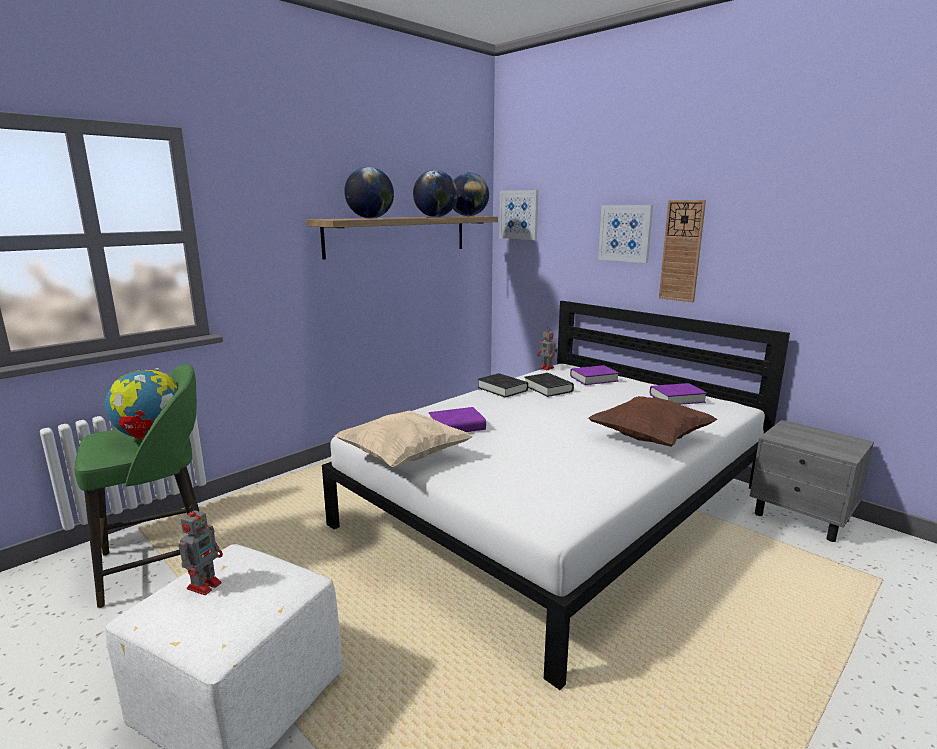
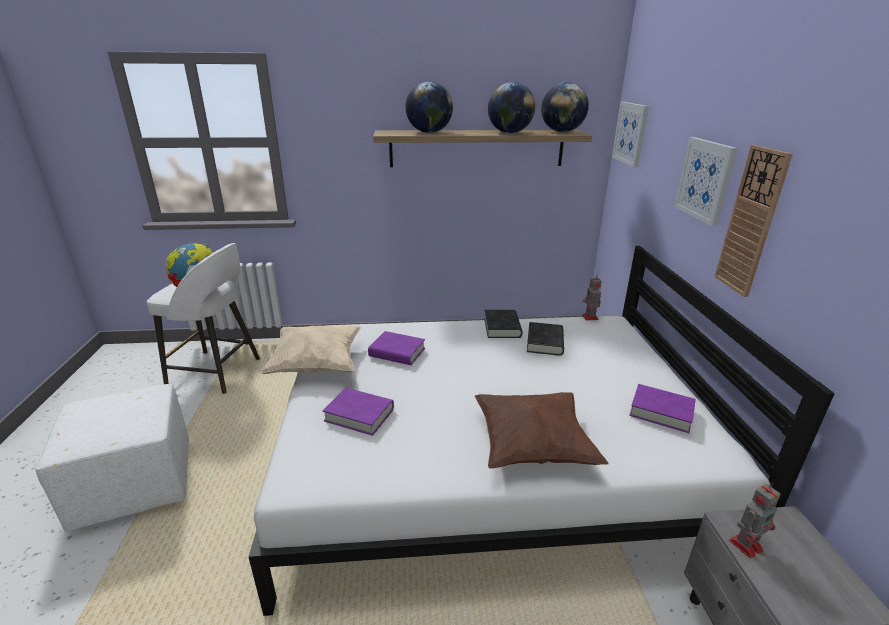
camera: 40 degrees right, 10 degrees up
(162, 563) = (217, 372): green stool -> white stool
(205, 584) = (115, 405): toy robot -> toy robot (746, 545)
(594, 379) = (614, 348): purple book -> purple book (359, 415)

